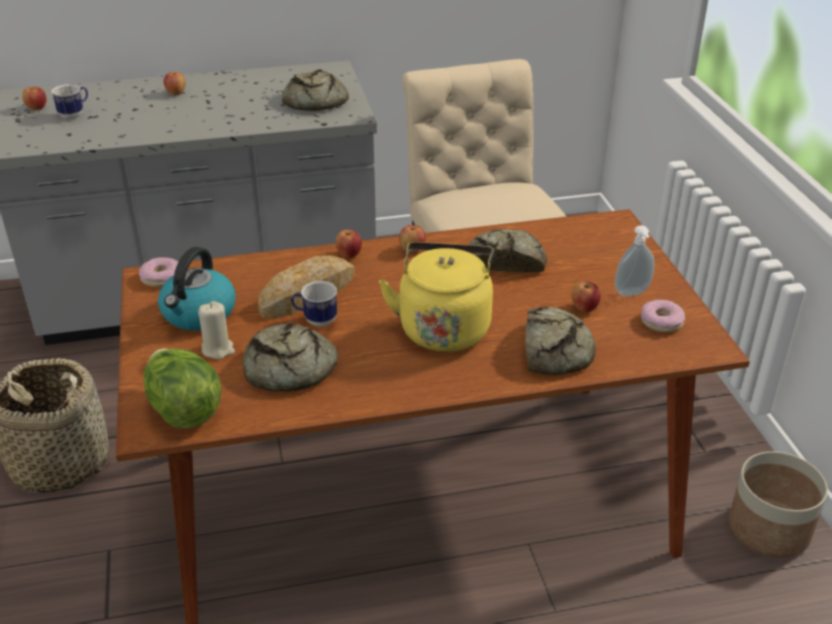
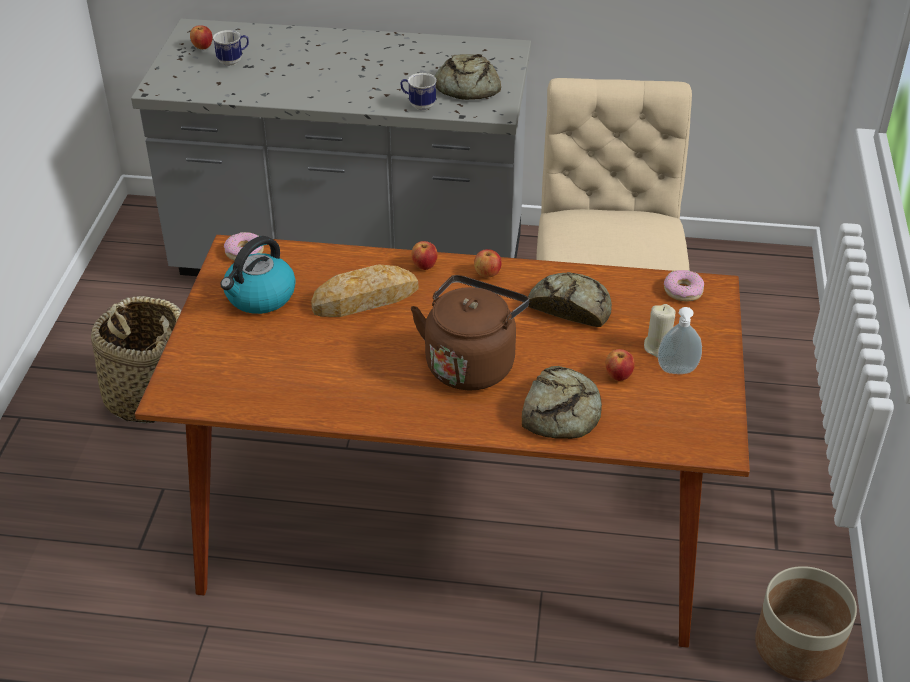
camera: 20 degrees right, 5 degrees up
(176, 93) = (338, 52): apple -> none
(184, 410) = (205, 387): lettuce -> none
(218, 349) = (260, 336): beige candle -> beige candle (659, 347)
(288, 369) = (310, 370): bread -> none
(315, 320) = (358, 328): mug -> mug (418, 105)
(444, 327) = (471, 363): yellow kettle -> brown kettle
(661, 322) = (686, 409): donut -> donut (683, 291)

